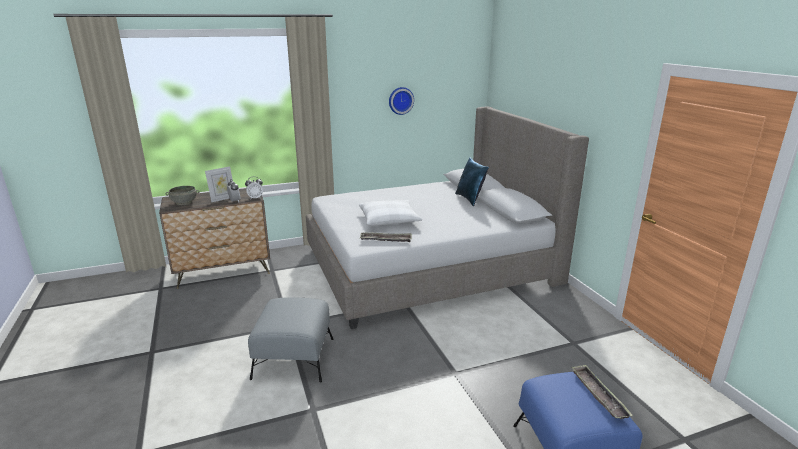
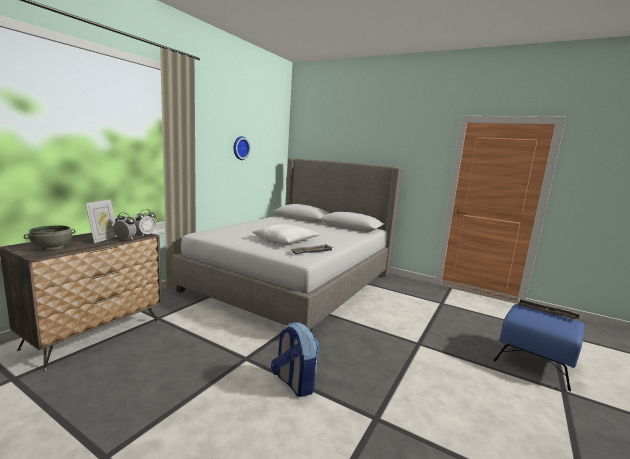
camera: 40 degrees left, 10 degrees down
(294, 357) = (294, 383): grey ottoman -> backpack
(470, 199) = (314, 223): blue pillow -> none

